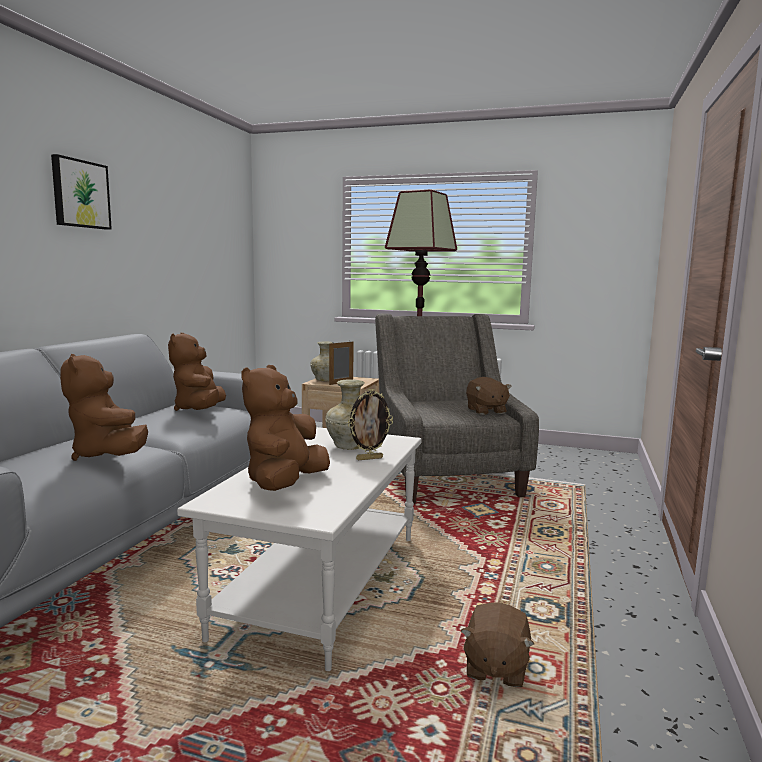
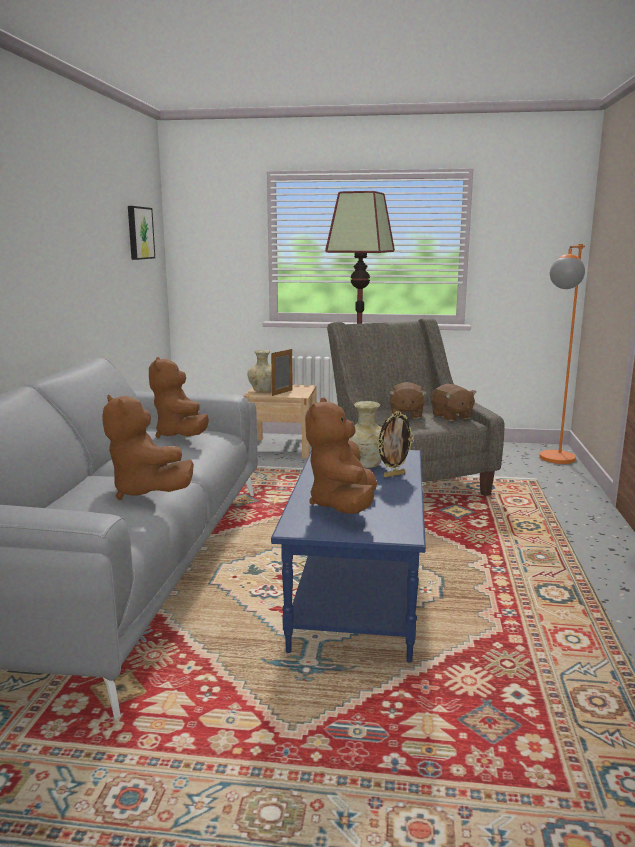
camera: 10 degrees left, 5 degrees up
(80, 194) = (35, 211): picture -> picture (139, 233)
(321, 582) = (355, 591): white coffee table -> blue coffee table
(495, 668) = (541, 643): brown plush toy -> brown plush toy (406, 415)
(613, 469) = (554, 461): none -> orange floor lamp

